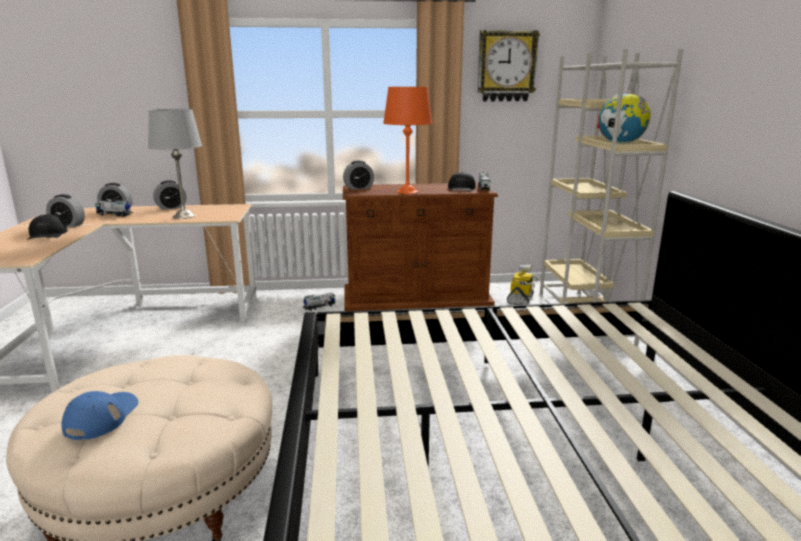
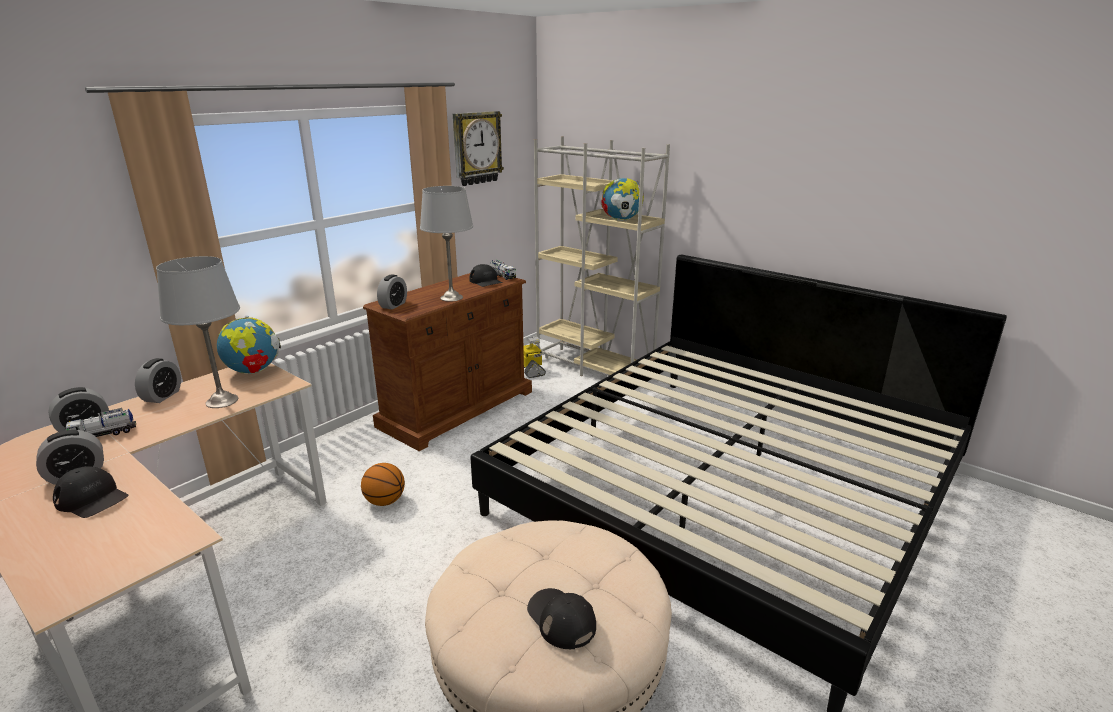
camera: 45 degrees left, 5 degrees up
(101, 417) = (561, 619): blue cap -> black cap
(231, 208) = (253, 371): none -> globe
(275, 338) = (385, 501): none -> basketball
(319, 306) = (369, 450): toy truck -> none
(407, 192) = (451, 297): orange table lamp -> grey table lamp

